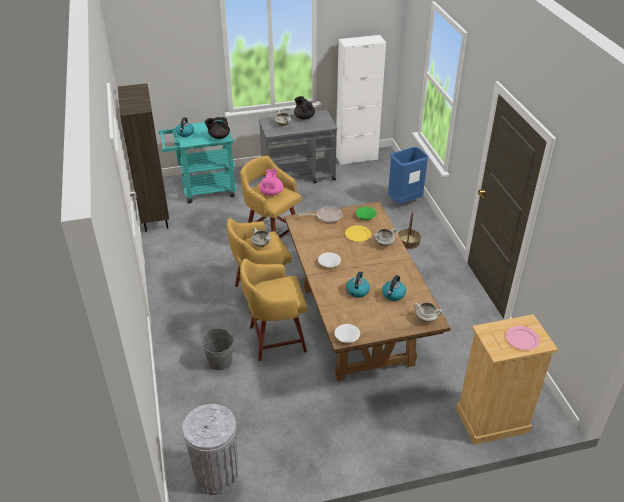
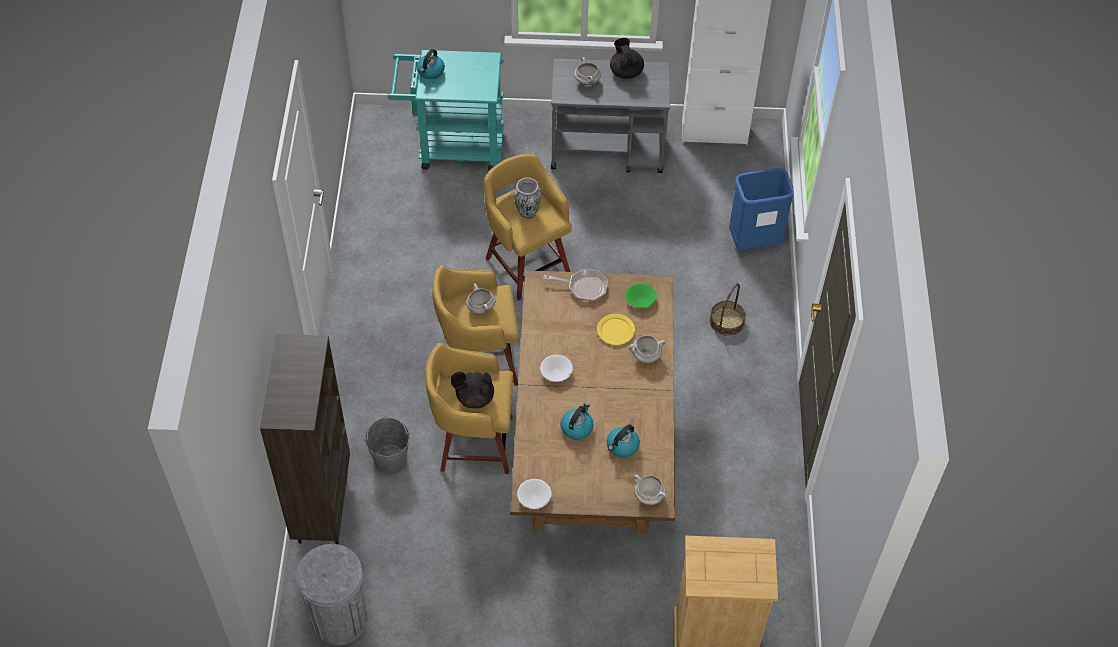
camera: 15 degrees right, 15 degrees up
(154, 216) = (366, 183): brown bookcase -> brown bookcase (322, 507)
(219, 136) = (479, 89): black teapot -> black teapot (474, 397)
(271, 192) = (527, 212): pink teapot -> vase
(522, 339) = (739, 572): pink plate -> none

